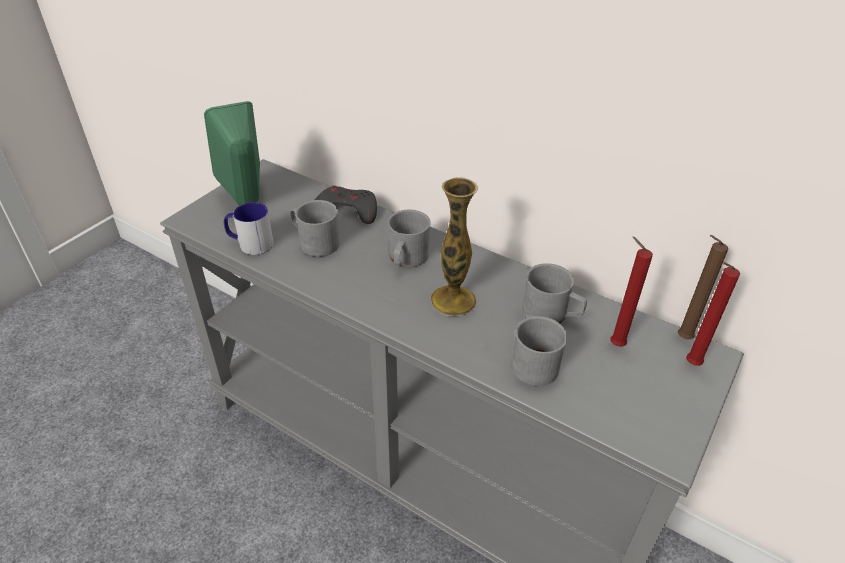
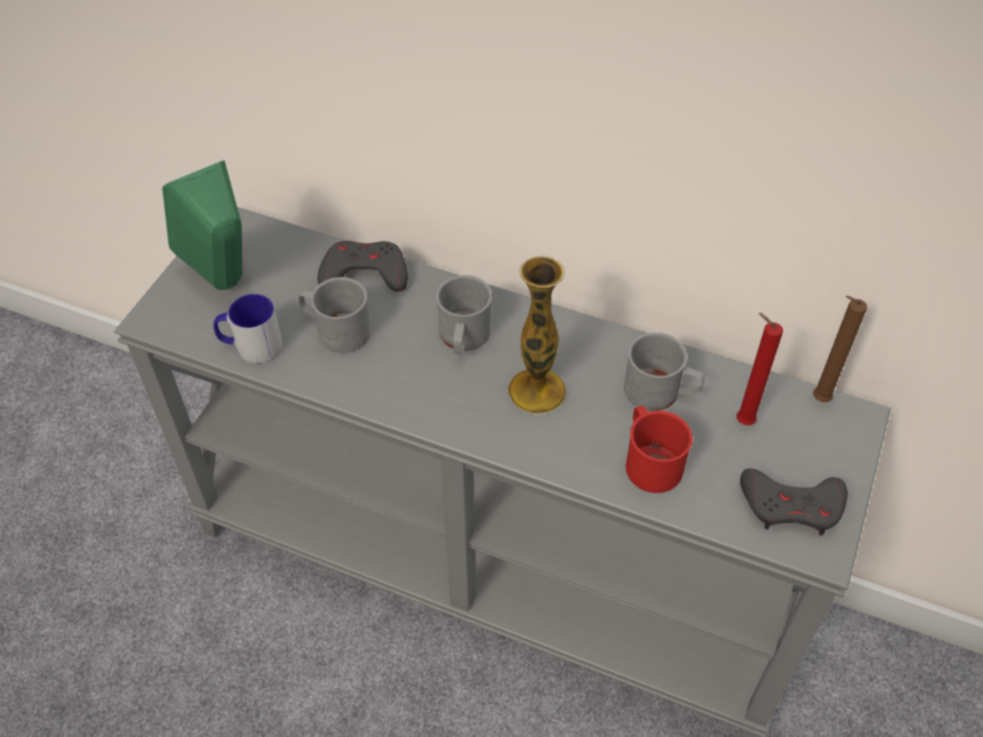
camera: 10 degrees left, 10 degrees up
(532, 361) = (649, 461): grey mug -> red mug
(648, 413) = (792, 506): none -> grey game controller
(690, 364) = (831, 434): red candle -> none

